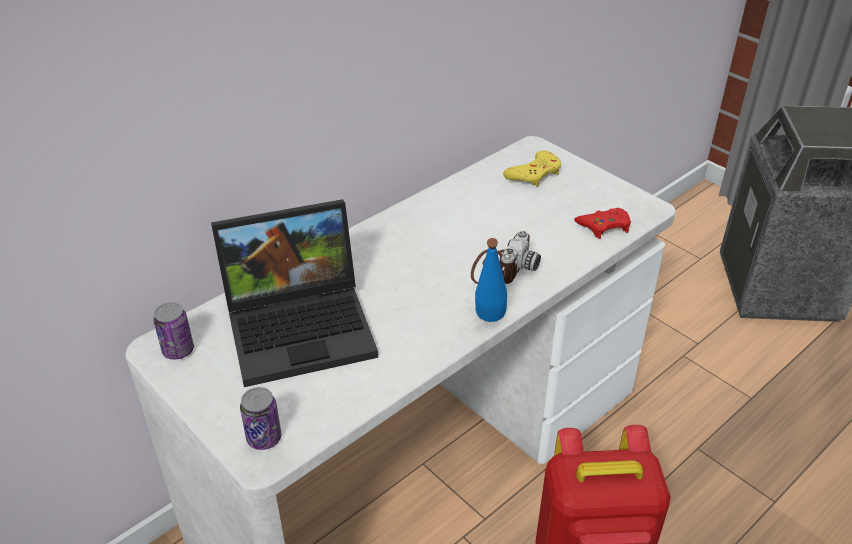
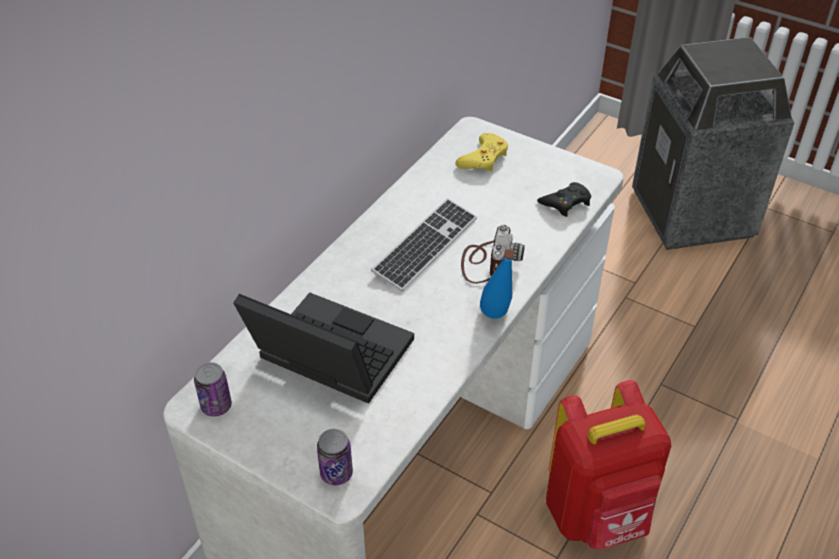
camera: 15 degrees left, 5 degrees up
(303, 326) = (326, 357): laptop -> laptop turned 120 degrees counterclockwise
(444, 243) = (425, 246): none -> keyboard
(604, 226) = (566, 202): red game controller -> black game controller

